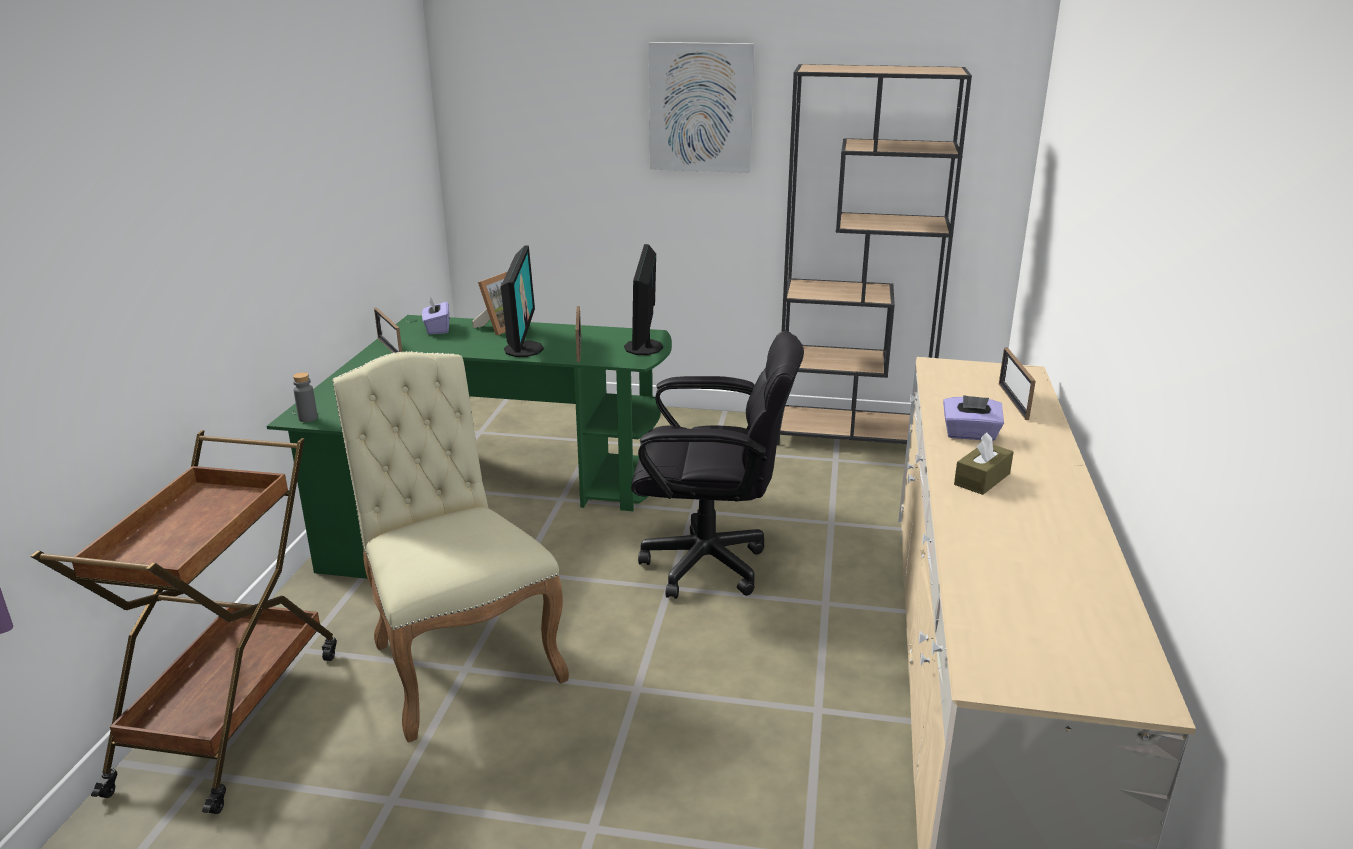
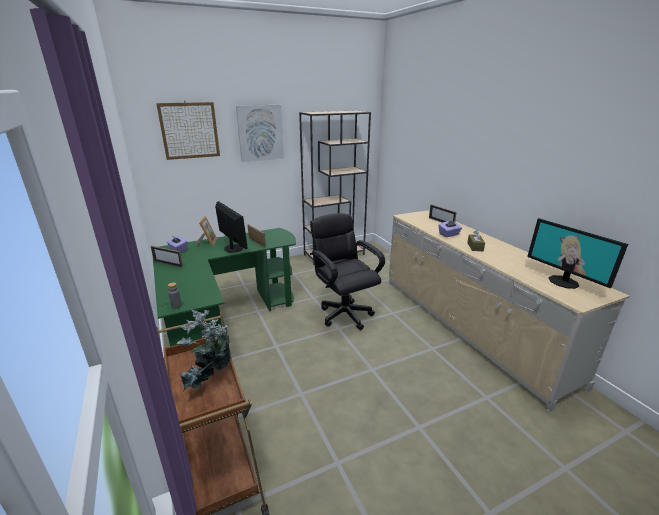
camera: 35 degrees left, 0 degrees up
(196, 536) = (212, 381): none -> potted plant
(459, 663) = (296, 392): beige chair -> none
(549, 89) = (189, 129): none -> picture
(644, 347) = (282, 235): monitor -> monitor (564, 282)
(712, 565) = (343, 314): black office chair -> black office chair turned 90 degrees counterclockwise

